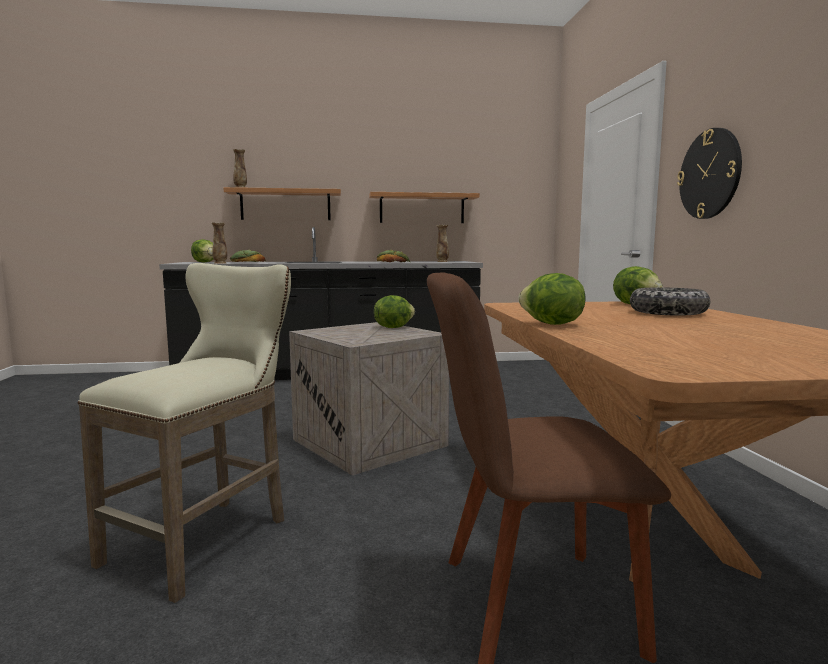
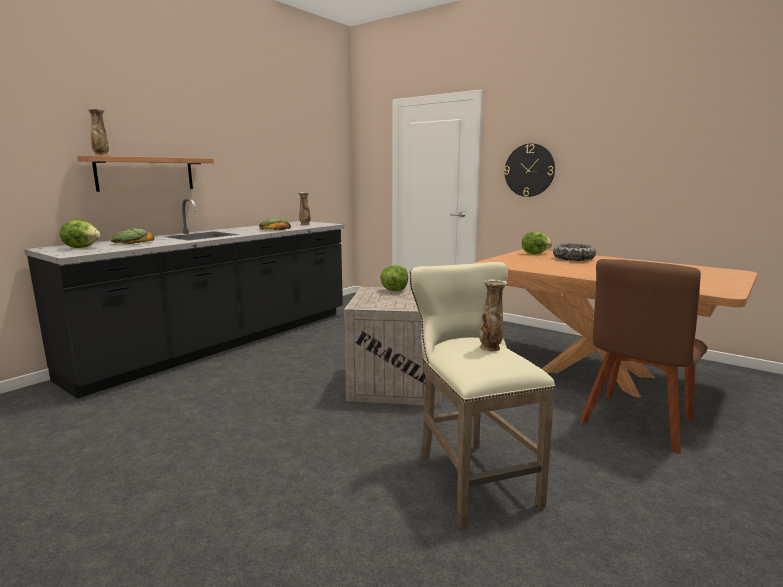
camera: 45 degrees left, 5 degrees up
(220, 263) = (127, 248): vase -> vase (490, 348)
(422, 208) = (268, 175): shelf -> none
(551, 324) = (585, 276): lettuce -> none

